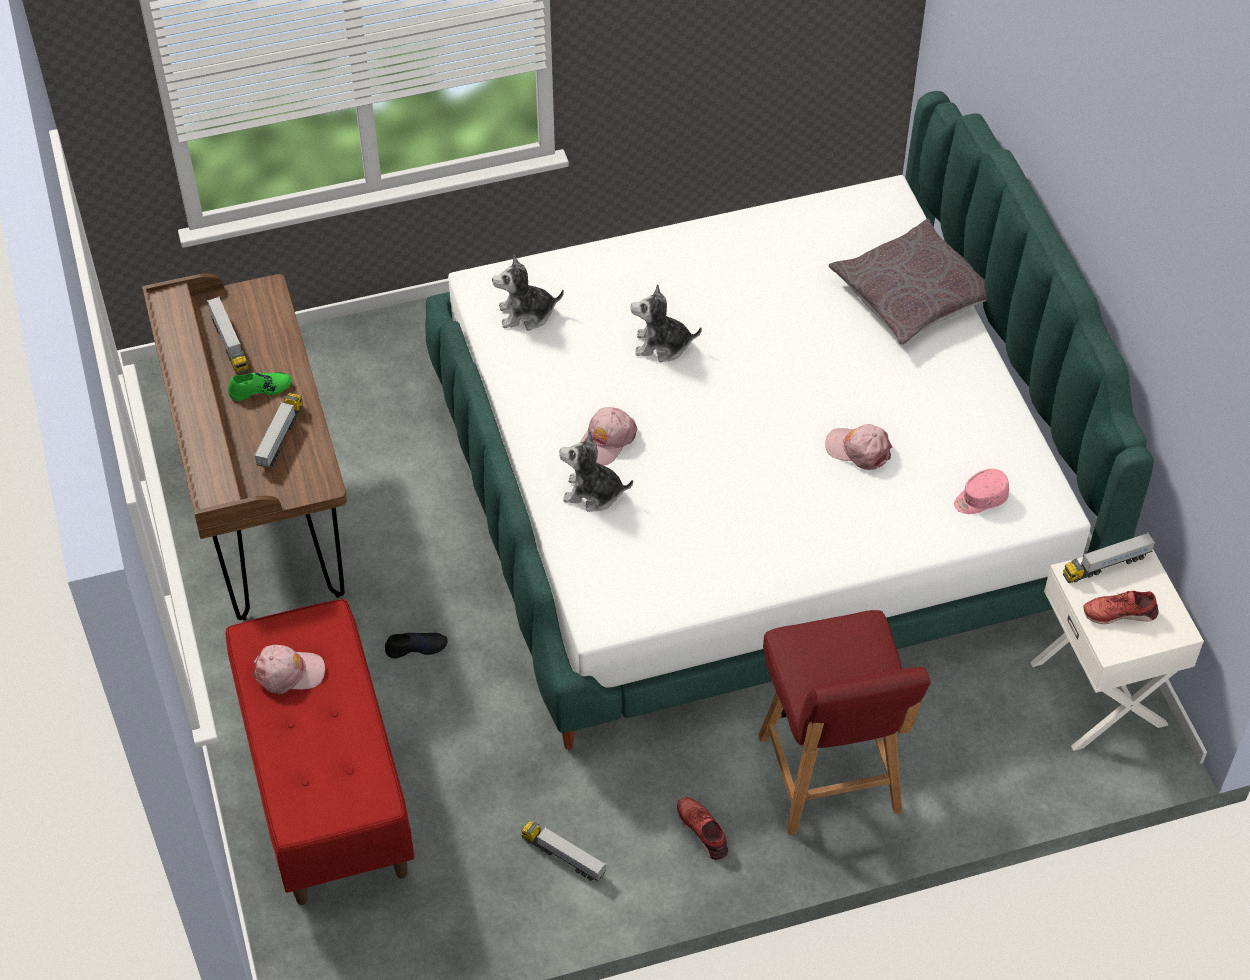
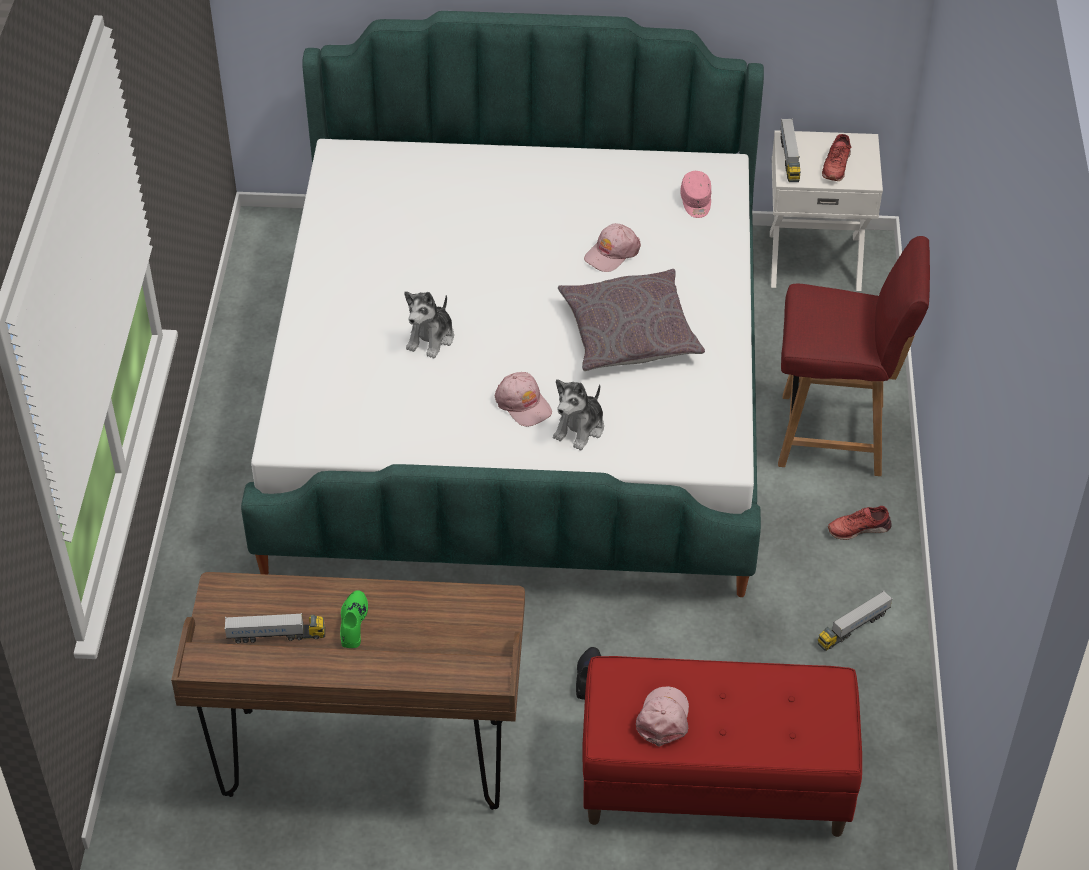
camera: 70 degrees left, 5 degrees down
(280, 437) = (426, 620): toy truck -> none
(526, 314) = (340, 419): plush toy -> none
(913, 293) = (459, 172): grey pillow -> grey pillow (629, 332)

